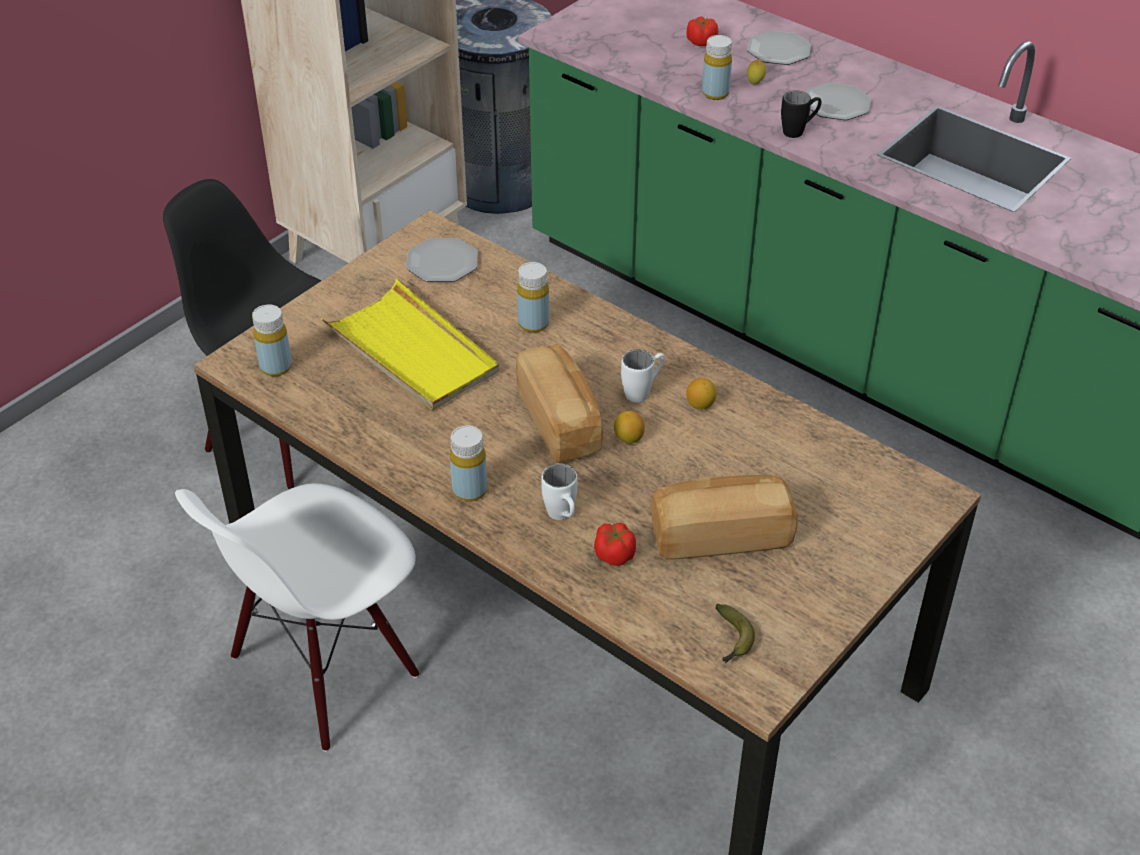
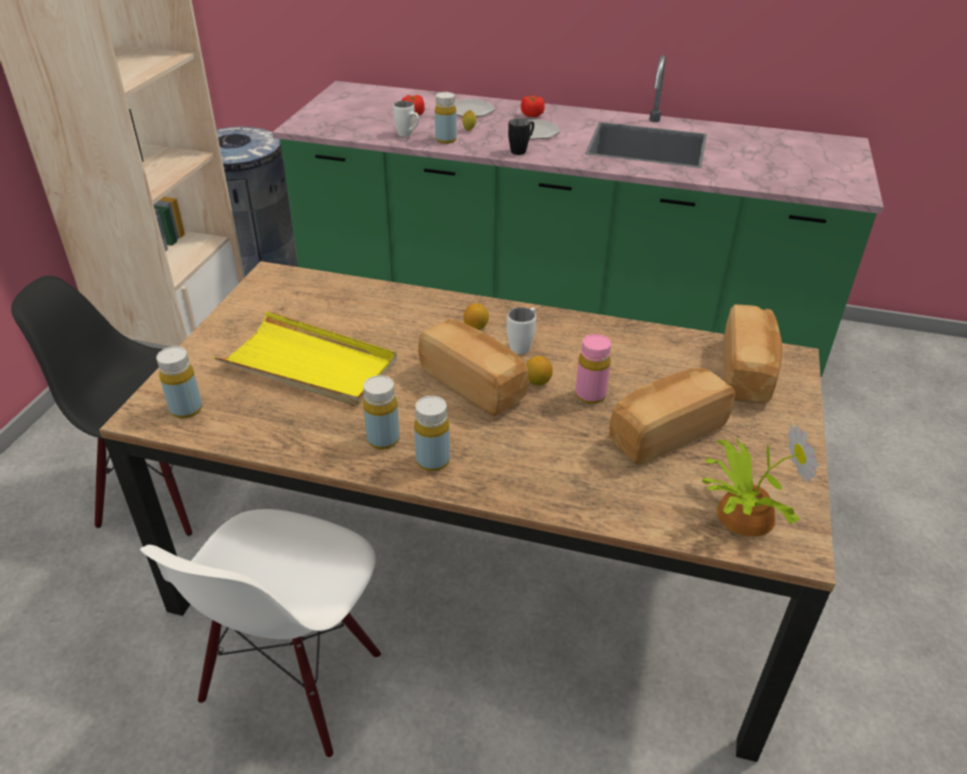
camera: 25 degrees left, 5 degrees down
(443, 263) = (295, 294): plate -> none
(533, 324) = (400, 319): yellow bottle -> yellow bottle (383, 439)
(562, 517) = (529, 458): white mug -> white mug (408, 135)
(614, 555) = (594, 475): tomato -> tomato (532, 115)
(673, 470) = (590, 395): none -> pink bottle
(700, 405) = (574, 342): lemon -> lemon (476, 327)
(732, 640) = (741, 513): banana -> potted plant
(868, 497) = (747, 372): none -> bread

